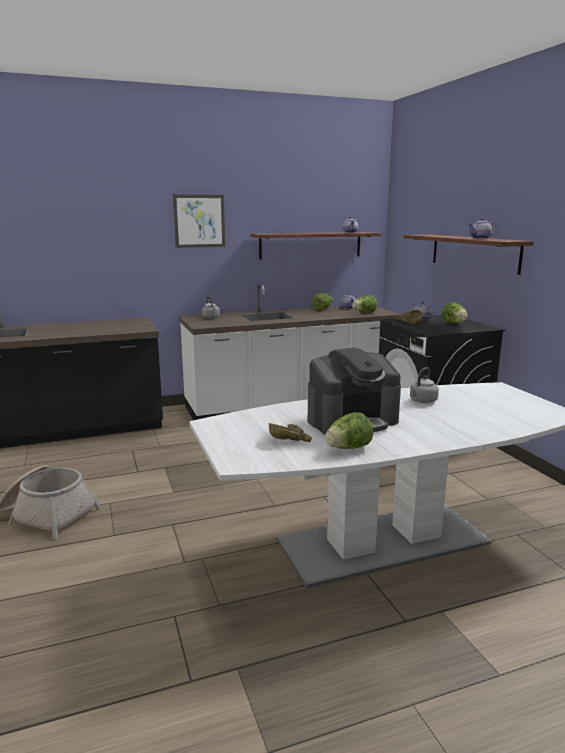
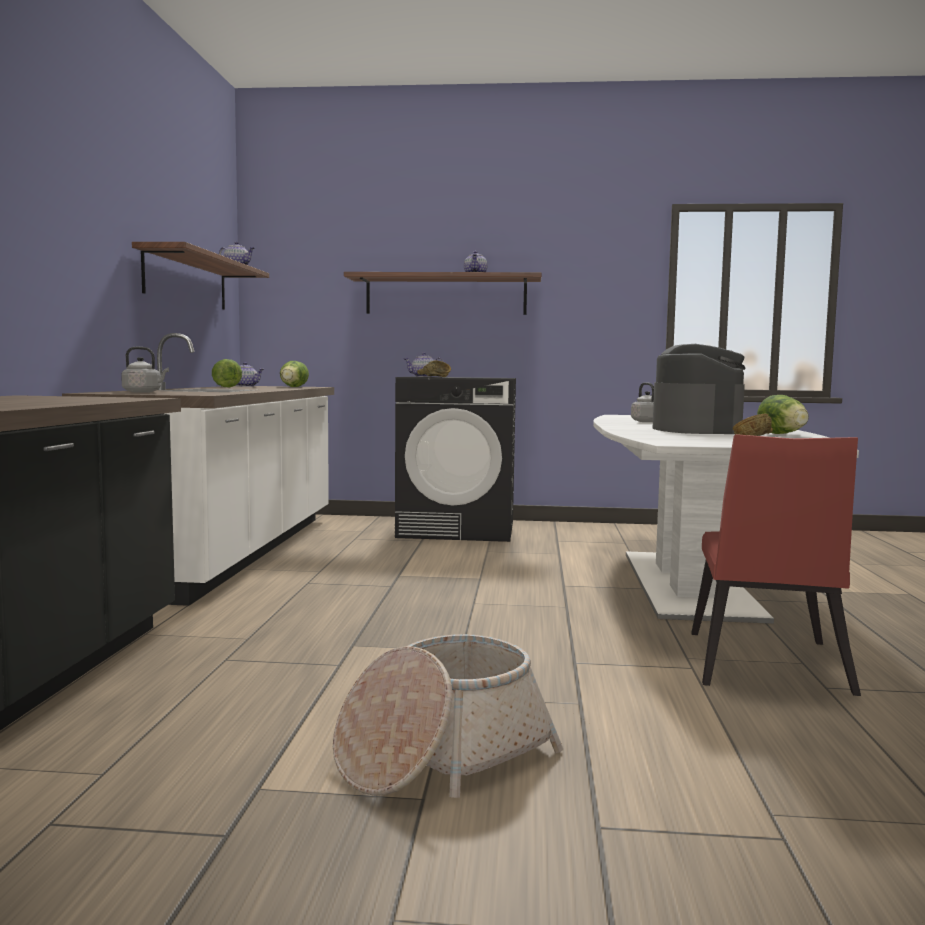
camera: 65 degrees left, 10 degrees down
(199, 221) = (75, 196): picture -> none
(201, 589) = (765, 667): none -> red chair
(454, 324) = (467, 377): lettuce -> none

